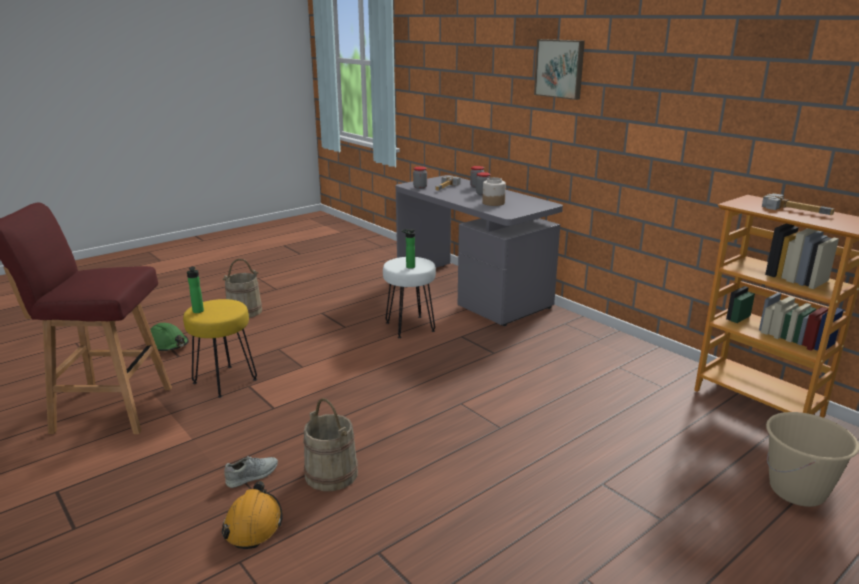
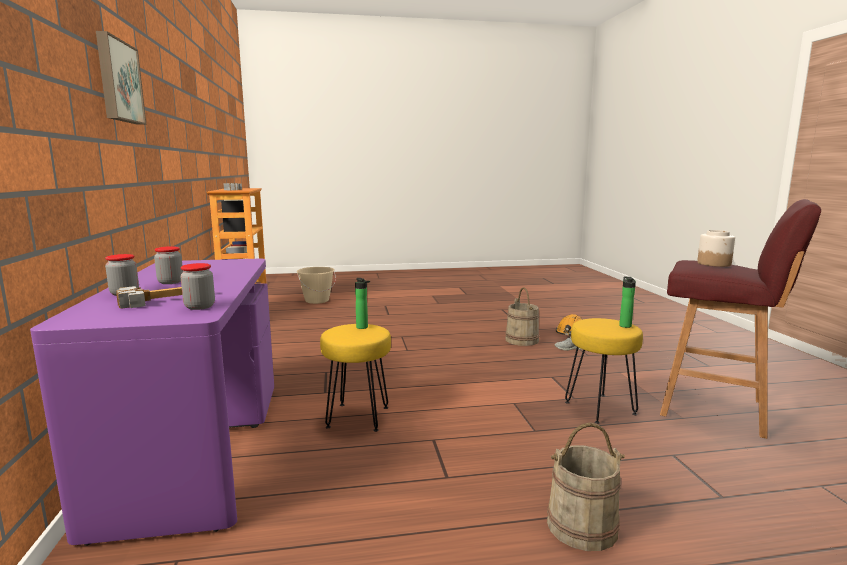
camera: 150 degrees left, 10 degrees down
(168, 345) = (702, 480): green hard hat -> none
(409, 327) = (358, 417): white stool -> yellow stool
(472, 292) = (196, 447): grey desk -> purple desk
(493, 203) = (211, 271): jar -> jar (714, 263)

